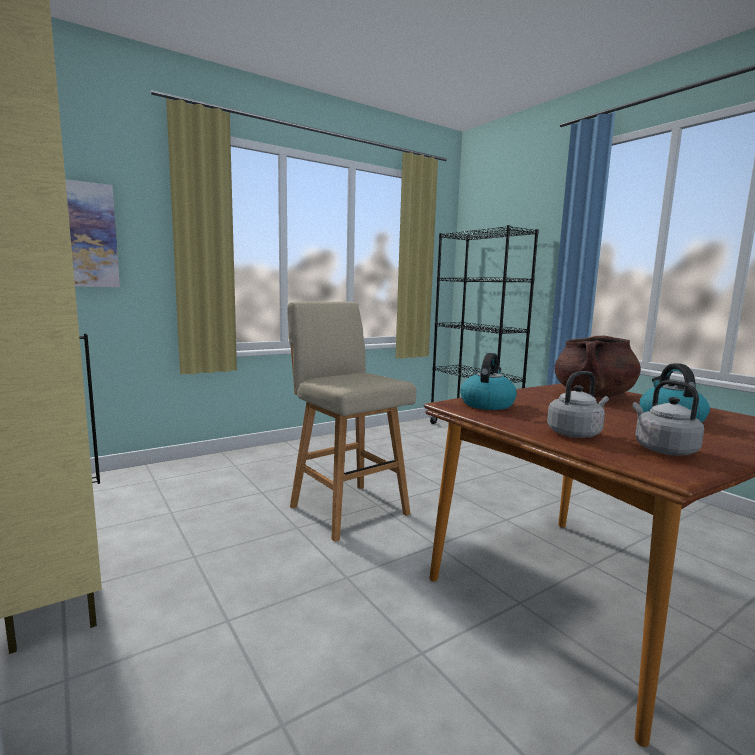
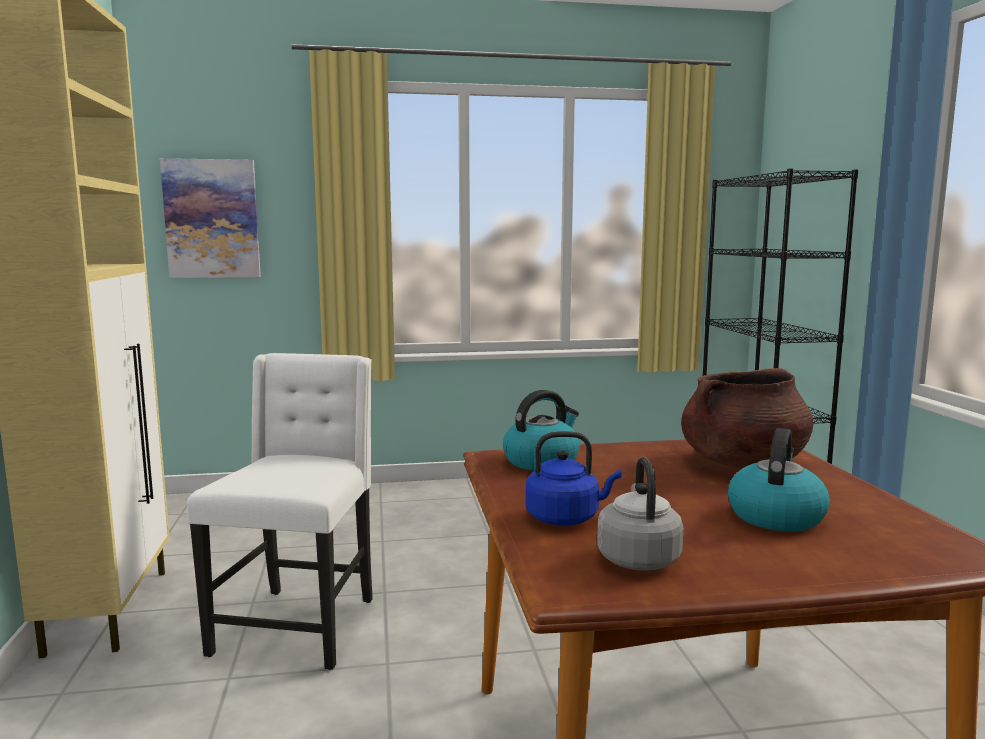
camera: 25 degrees right, 0 degrees up
(251, 565) = (298, 625): none -> white chair
(347, 509) = (463, 580): beige stool -> none
(575, 433) = (566, 518): grey kettle -> blue kettle

